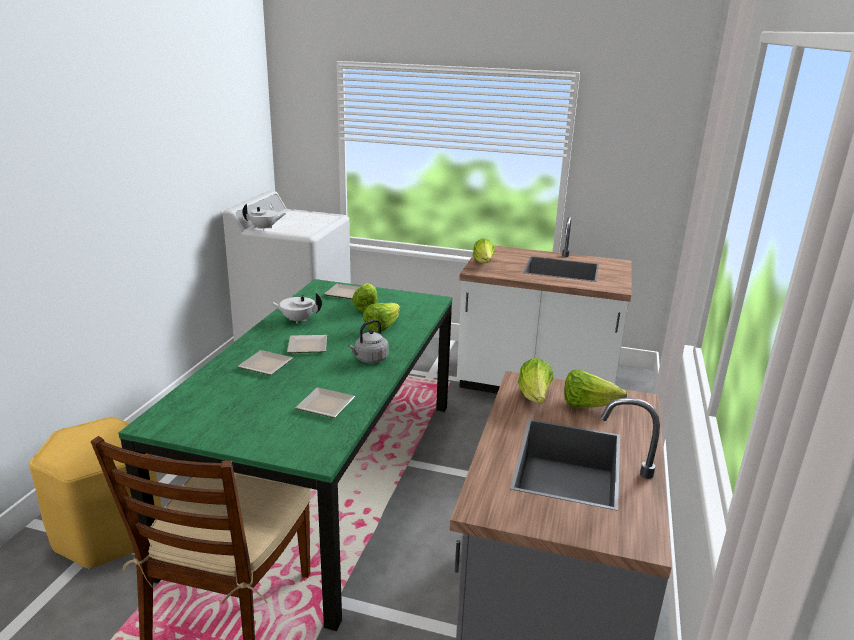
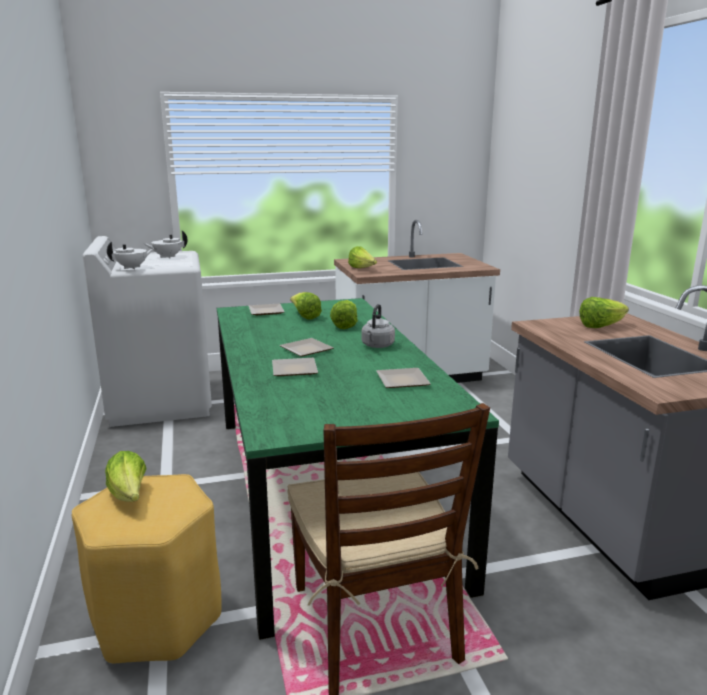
camera: 30 degrees left, 5 degrees down
(297, 320) = (259, 336): white teapot -> white teapot (167, 257)
(534, 397) = (562, 330): lettuce -> lettuce (129, 496)

